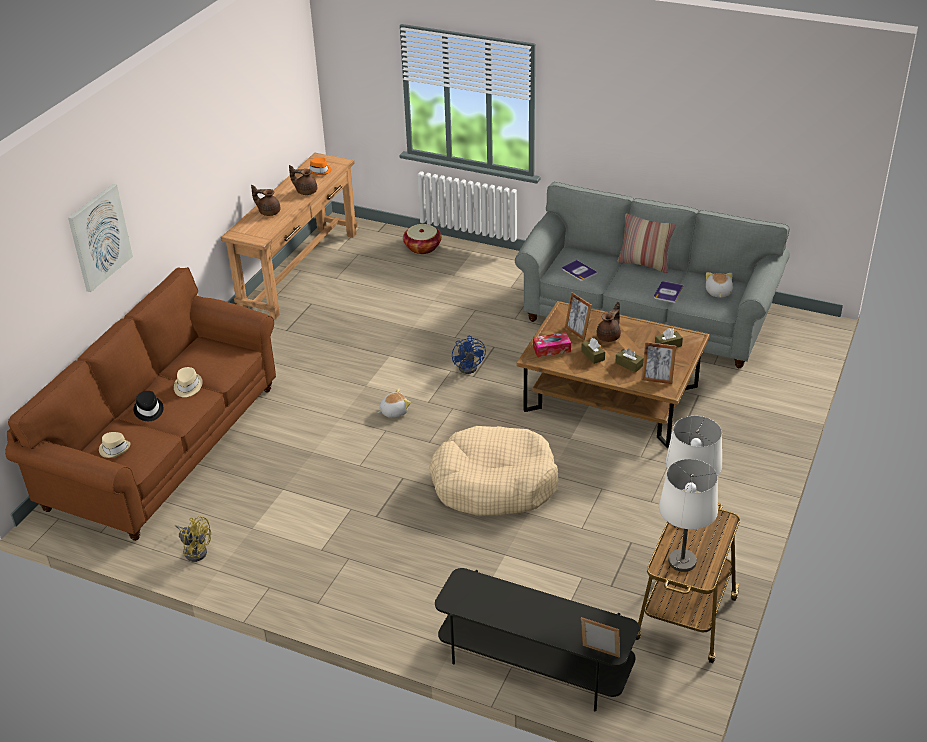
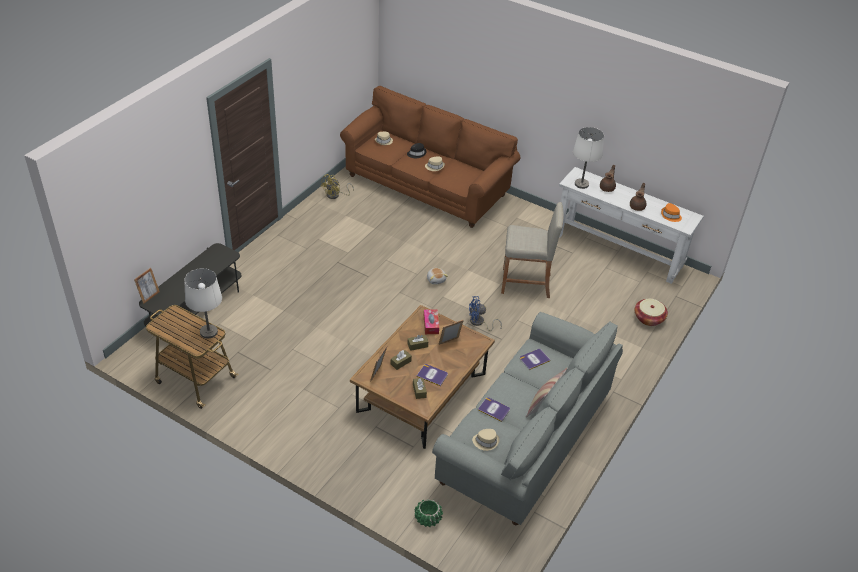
camera: 95 degrees right, 5 degrees up
(99, 237) = (480, 72): picture -> none
(299, 270) = (618, 250): brown console table -> white console table
(382, 335) = (526, 283): none -> beige stool
(494, 484) = (348, 315): beige dog bed -> none
(609, 336) = (439, 359): brown teapot -> none
(638, 339) = (432, 375): none -> book
(682, 561) = (174, 321): white table lamp -> white table lamp (581, 184)
(718, 292) = (486, 441): plush toy -> beige hat
(790, 372) = (428, 519): none -> green planter

